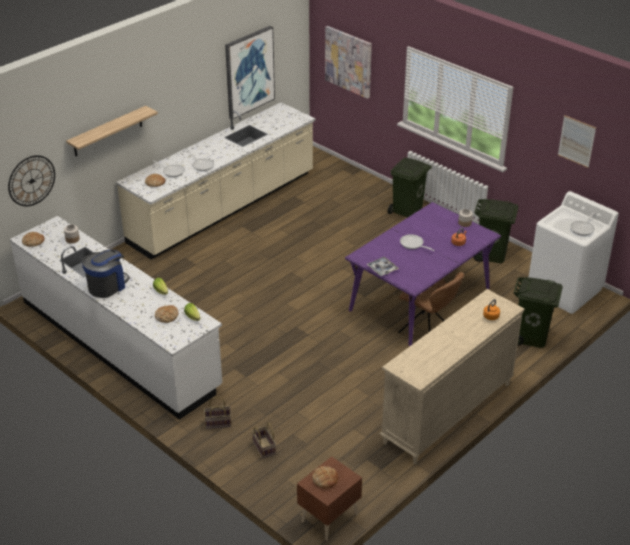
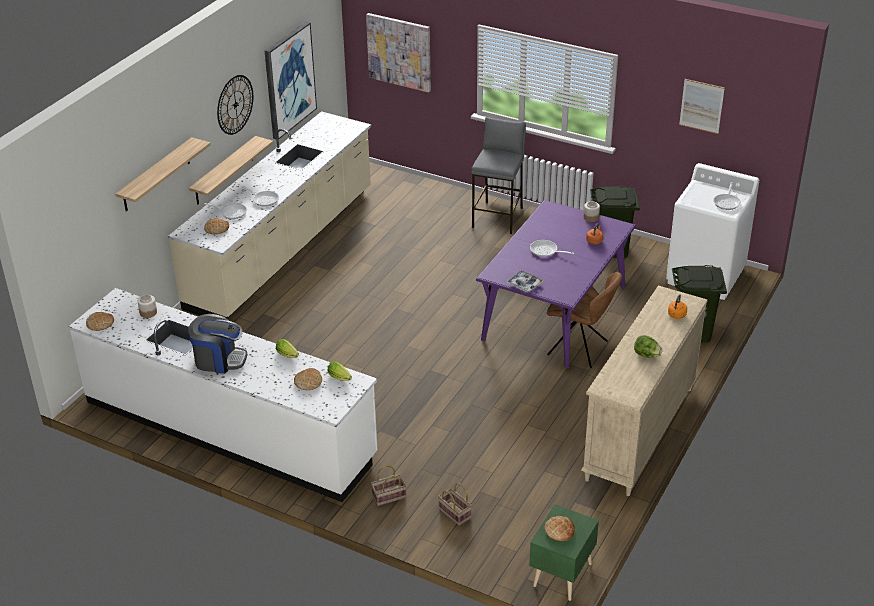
camera: 15 degrees left, 0 degrees up
(32, 180) = (83, 249): wall clock -> wall clock (235, 104)
(107, 286) = (219, 360): coffee machine -> coffee machine turned 75 degrees clockwise
(177, 137) = (224, 171): none -> shelf
(328, 517) = (561, 575): brown nightstand -> green nightstand
(408, 212) = (498, 217): green trash can -> grey stool
(448, 346) = (646, 355): none -> lettuce

